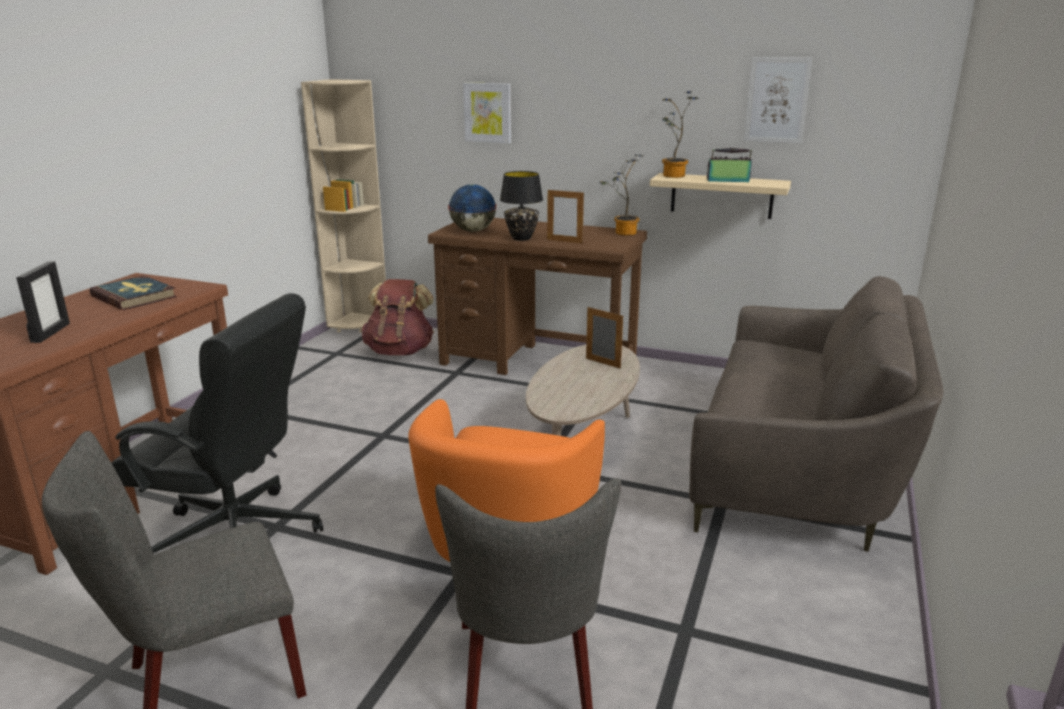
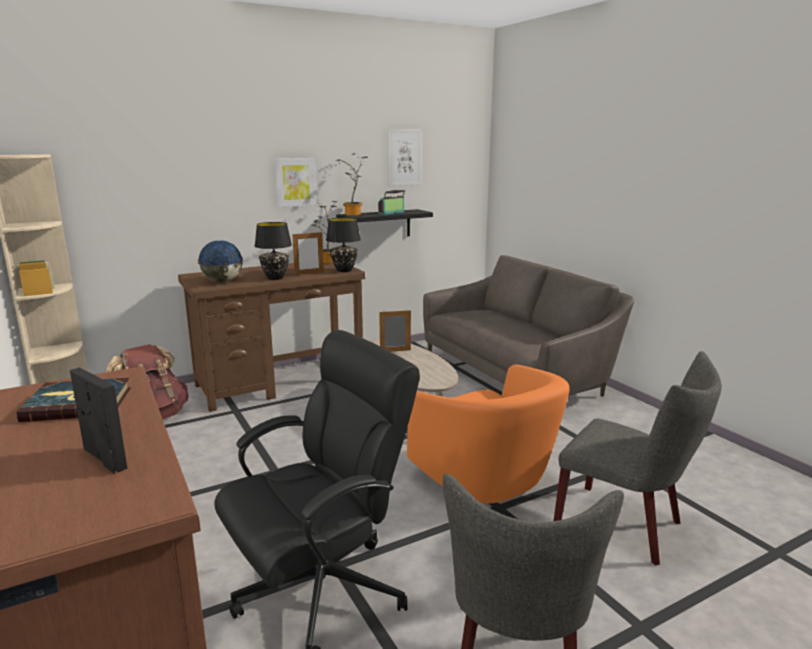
camera: 50 degrees left, 5 degrees down
(488, 112) = (186, 179): picture -> picture (295, 182)
(606, 247) = (344, 270): none -> black table lamp
(721, 195) = (378, 225): beige shelf -> black shelf

